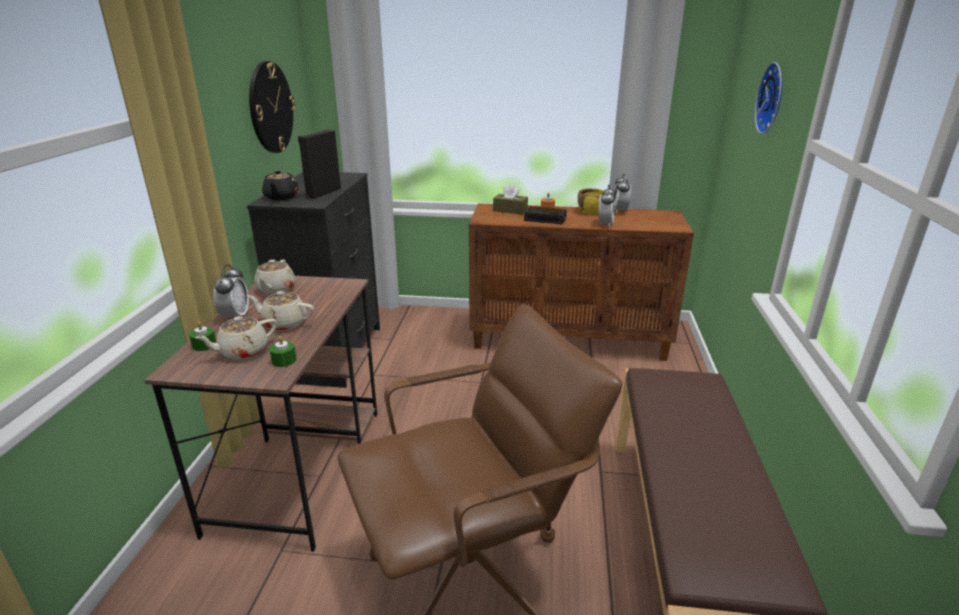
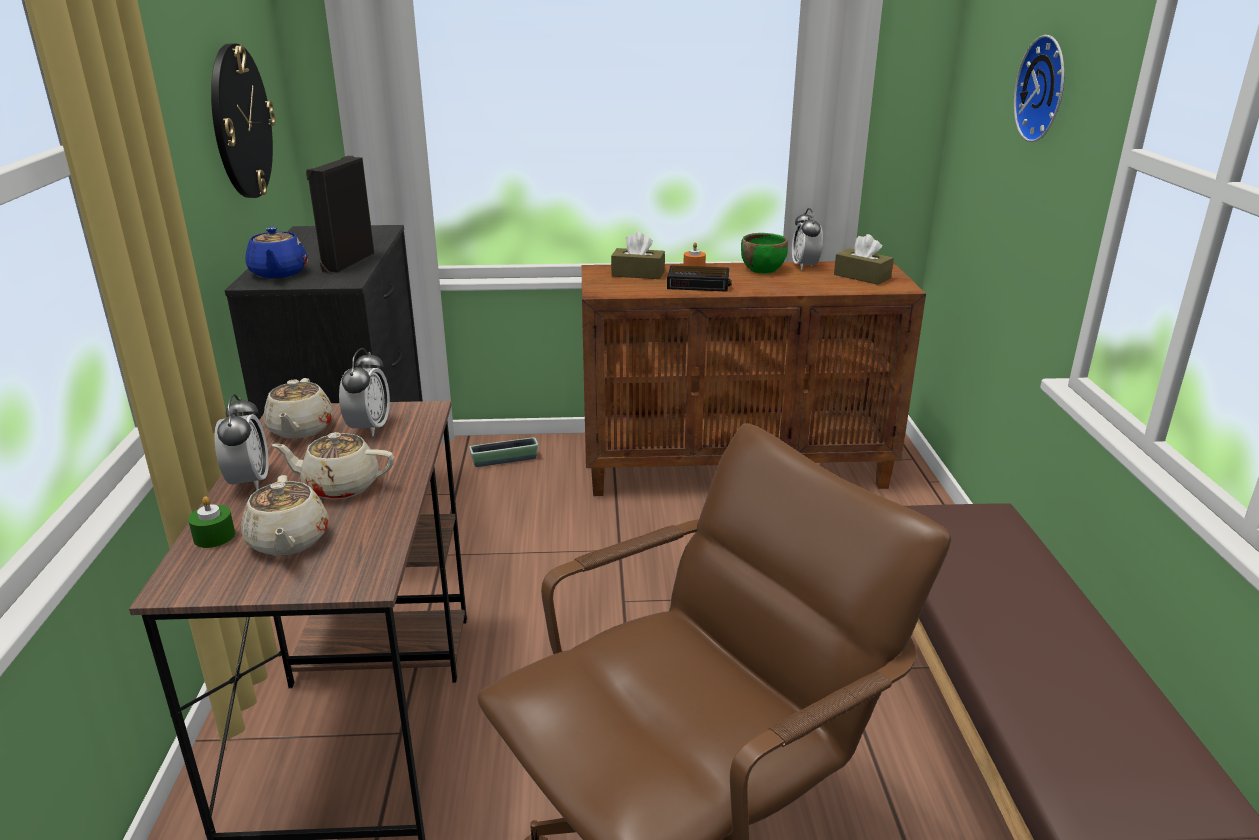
camera: 10 degrees left, 0 degrees up
(243, 351) = (288, 541): beige teapot -> beige teapot turned 60 degrees counterclockwise
(281, 197) = (278, 273): black teapot -> blue teapot
(284, 360) = (367, 550): green candle -> none
(426, 322) = (504, 460): none -> planter
(591, 212) = (763, 269): yellow bowl -> green bowl
(604, 224) = (791, 288): alarm clock -> alarm clock (369, 428)
(655, 220) = (862, 276): none -> brown tissue box

